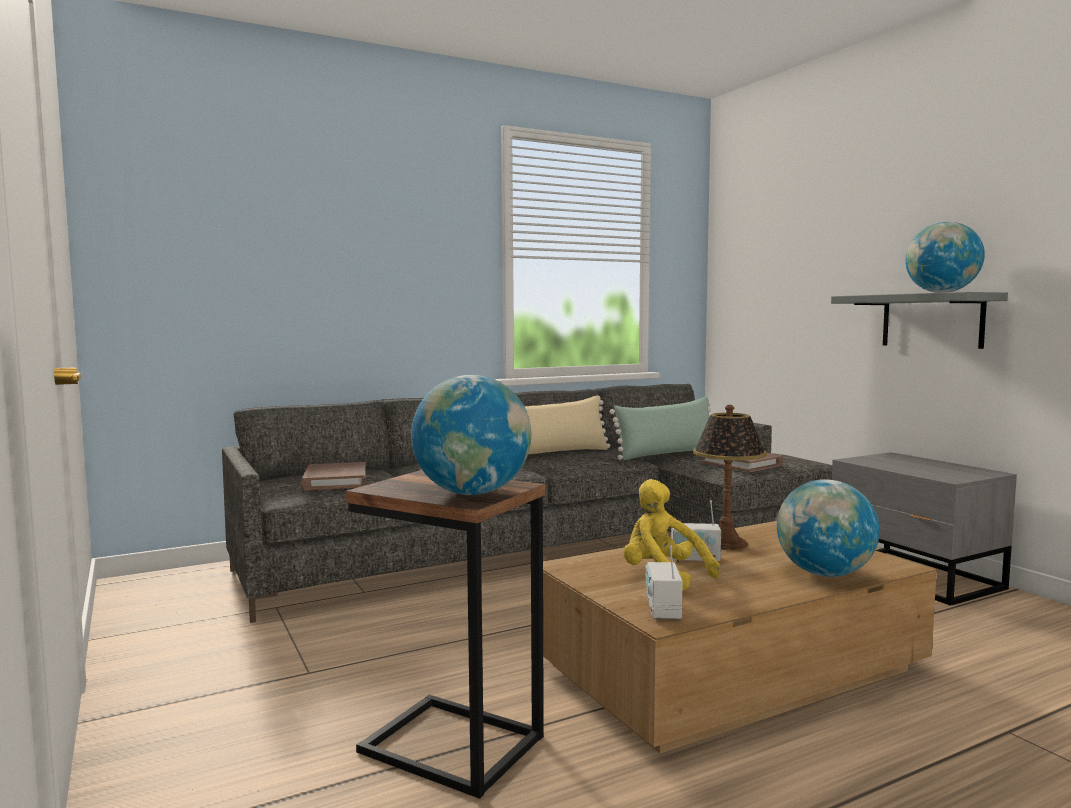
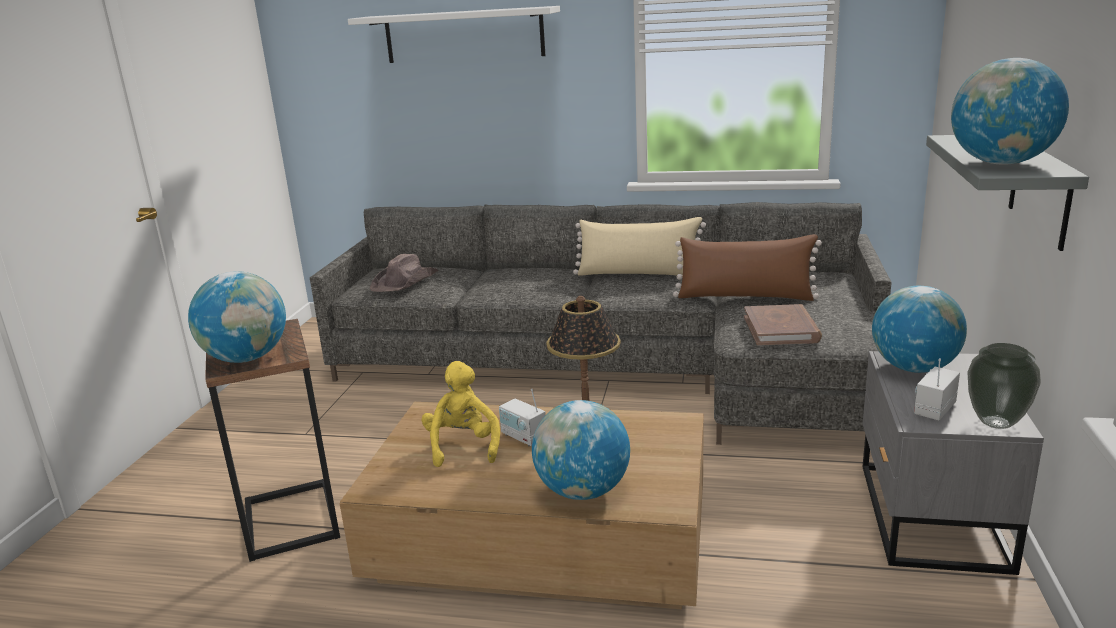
camera: 40 degrees right, 15 degrees up
(334, 481) = (405, 281): brown book -> brown hat
(341, 227) = (464, 35): none -> white shelf
(662, 610) = (392, 479): radio -> radio (934, 409)
(667, 454) = (745, 296): green pillow -> brown pillow
(878, 461) = (913, 368): none -> globe
(983, 473) = (997, 423): none -> vase

